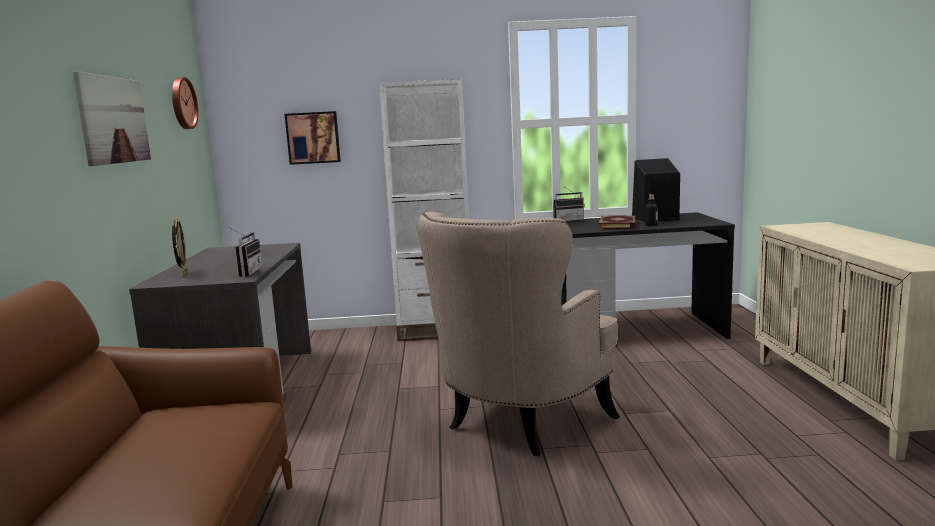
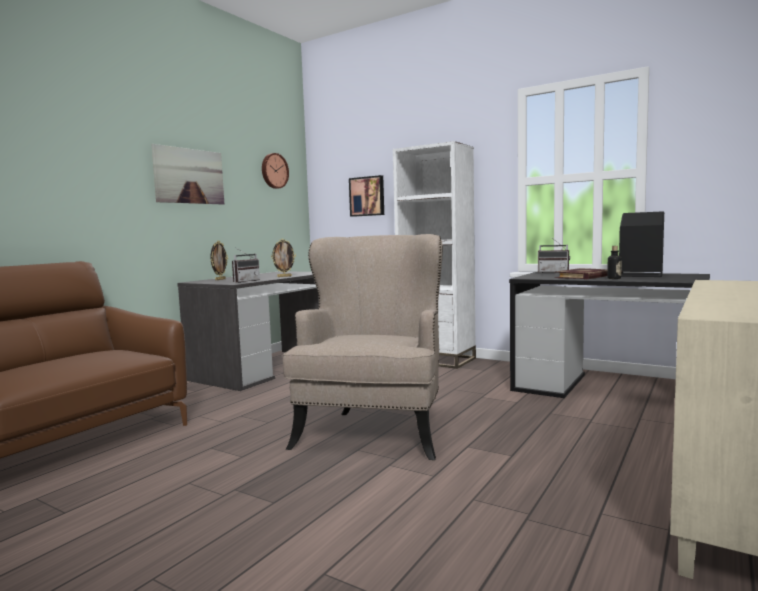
camera: 35 degrees right, 5 degrees down
(267, 257) = (284, 276): none -> picture frame
(518, 423) = (374, 430): beige armchair -> beige armchair turned 120 degrees clockwise

